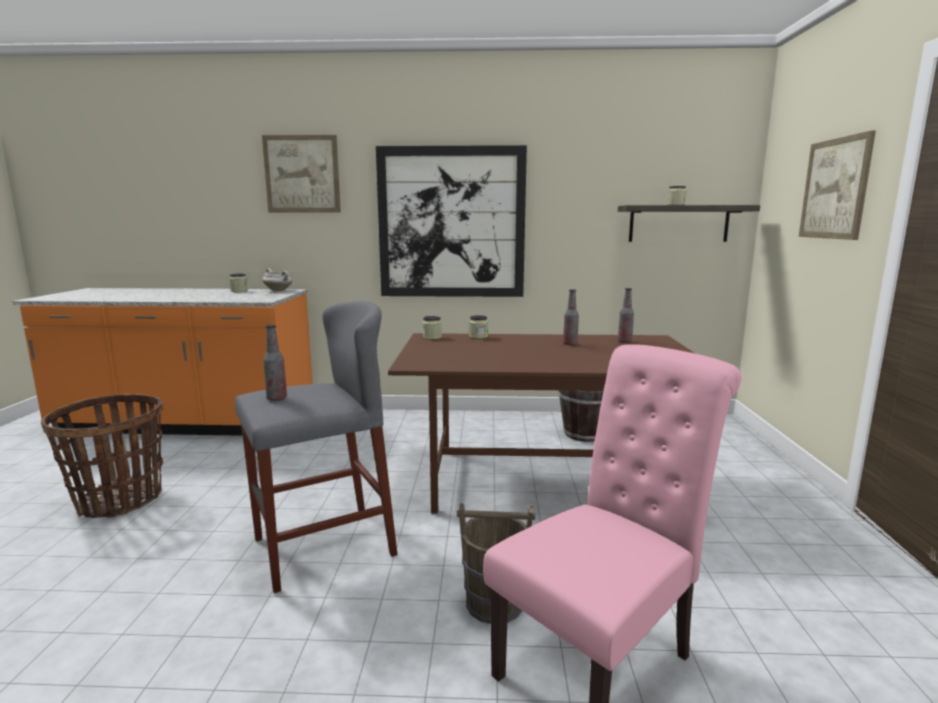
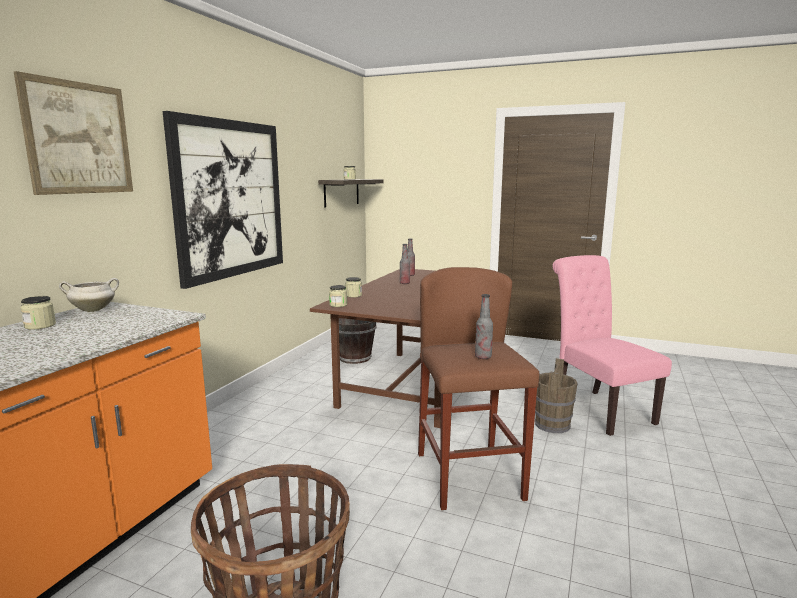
camera: 70 degrees left, 0 degrees up
(323, 546) = (469, 476): grey stool -> brown stool
(834, 189) = (444, 172): picture -> none

